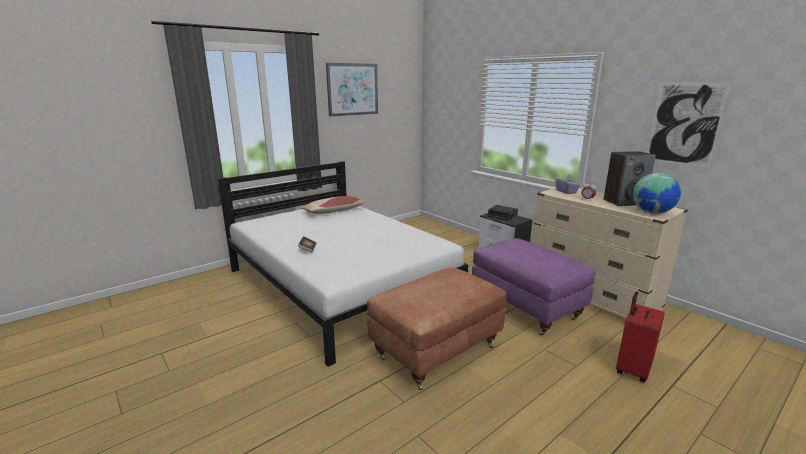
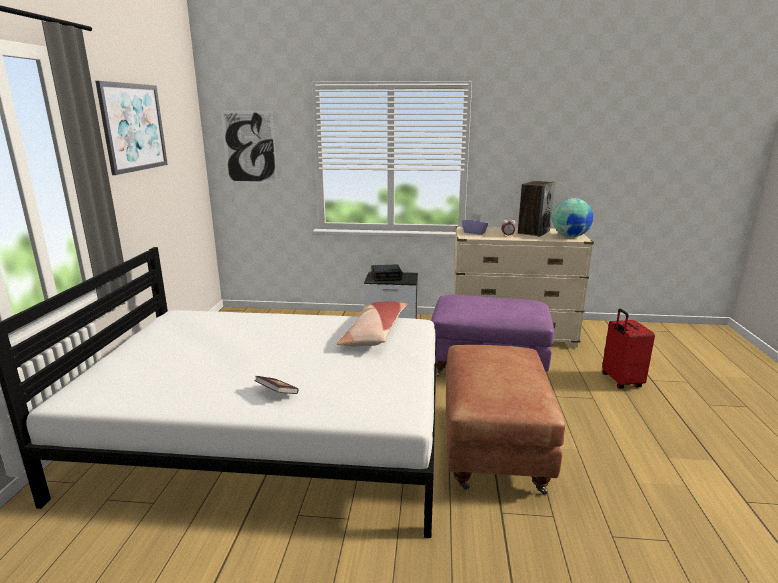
camera: 45 degrees left, 0 degrees up
(333, 211) = (194, 330): pillow -> pillow (374, 333)
(684, 124) = (557, 151): picture -> picture (249, 147)

